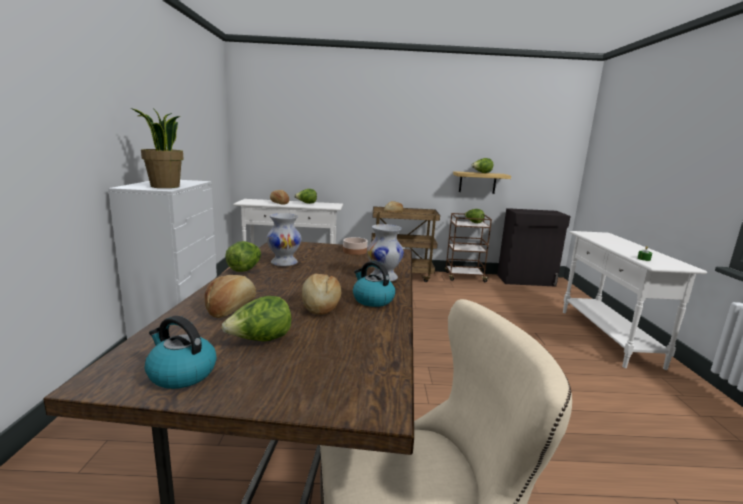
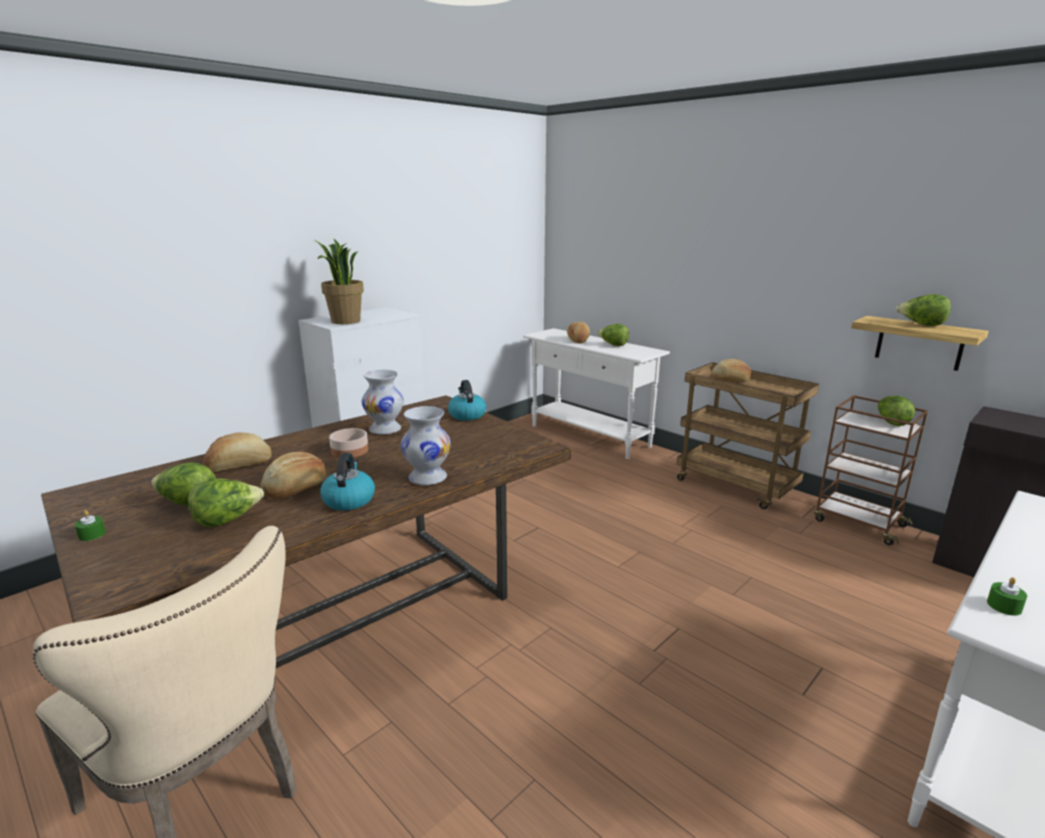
camera: 45 degrees right, 5 degrees up
(181, 373) = (103, 508): kettle -> kettle (466, 415)
(234, 391) = (92, 534): none -> green candle
(245, 269) = (339, 427): lettuce -> lettuce (227, 521)
(355, 251) = (491, 433): bowl -> bowl (350, 450)

